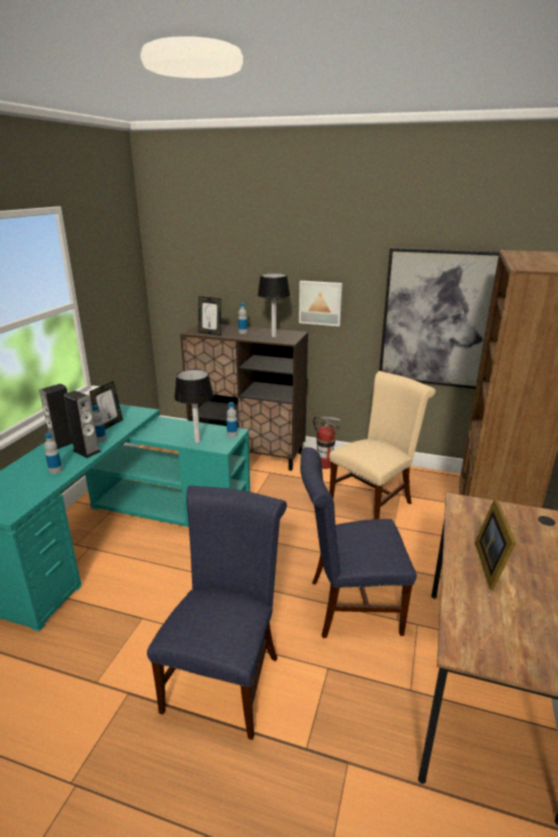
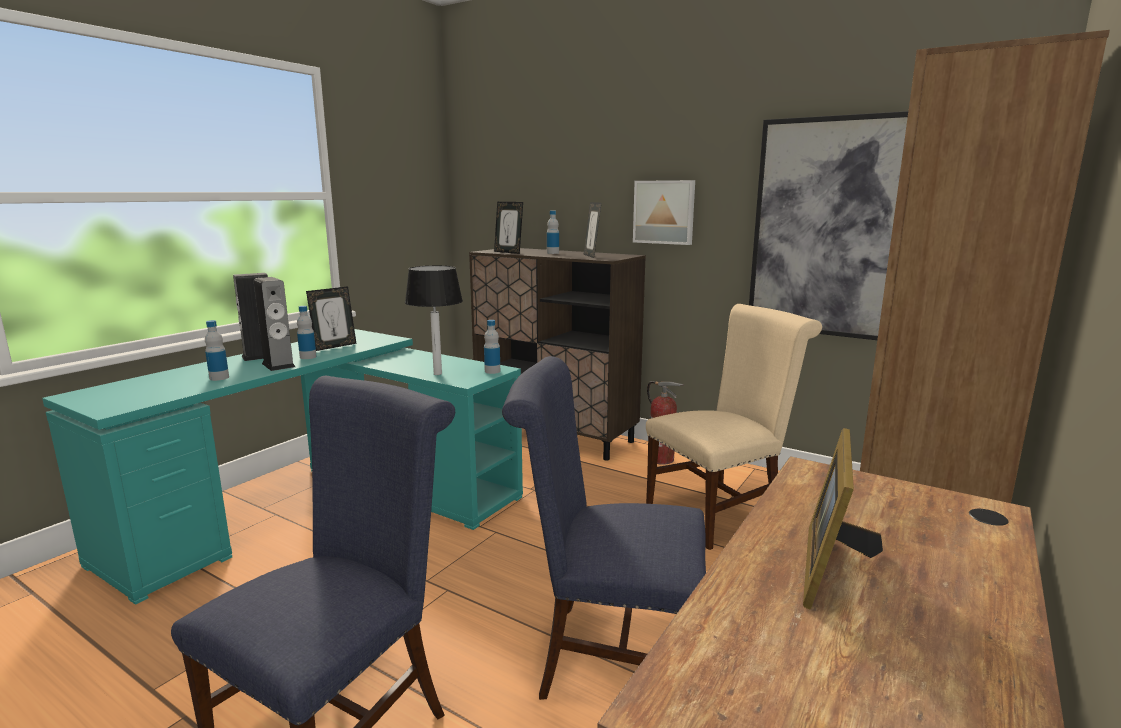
camera: 15 degrees right, 10 degrees down
(274, 336) = (591, 256): table lamp -> picture frame

